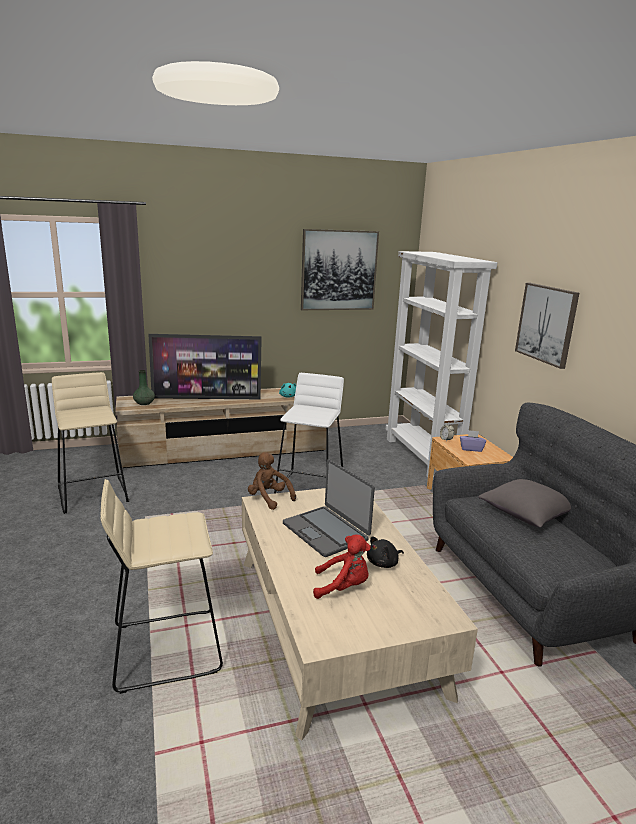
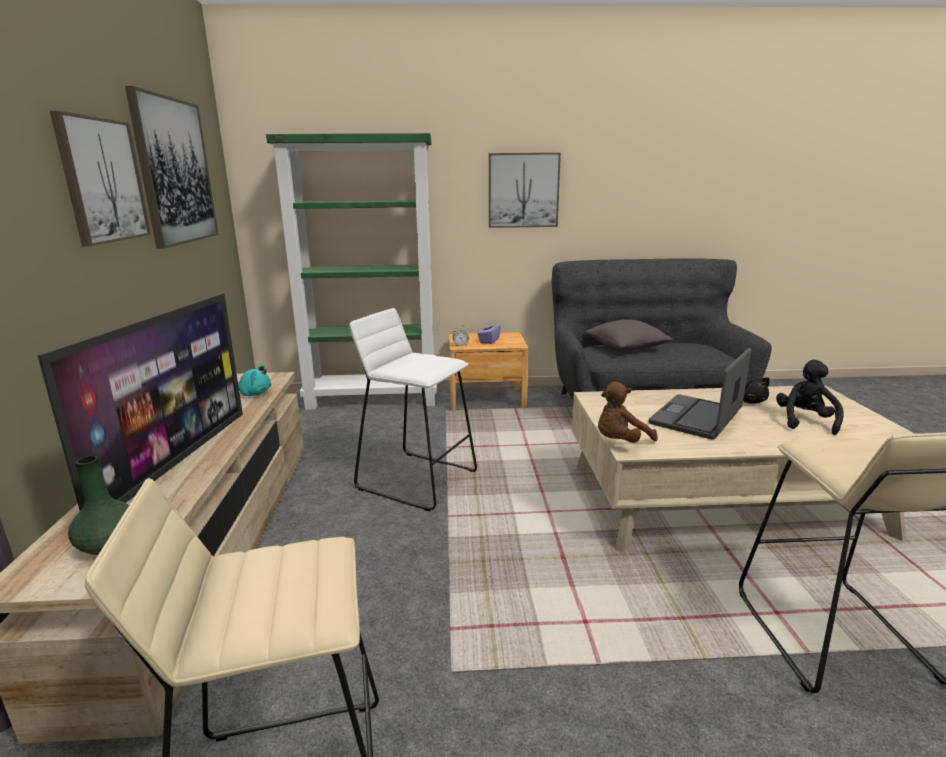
camera: 75 degrees left, 0 degrees up
(265, 274) = (102, 180): none -> picture
(326, 531) = (696, 418): laptop -> laptop turned 150 degrees clockwise
(343, 587) = (805, 421): red plush toy -> black plush toy
(423, 457) = (373, 399): white bookcase -> green bookcase

